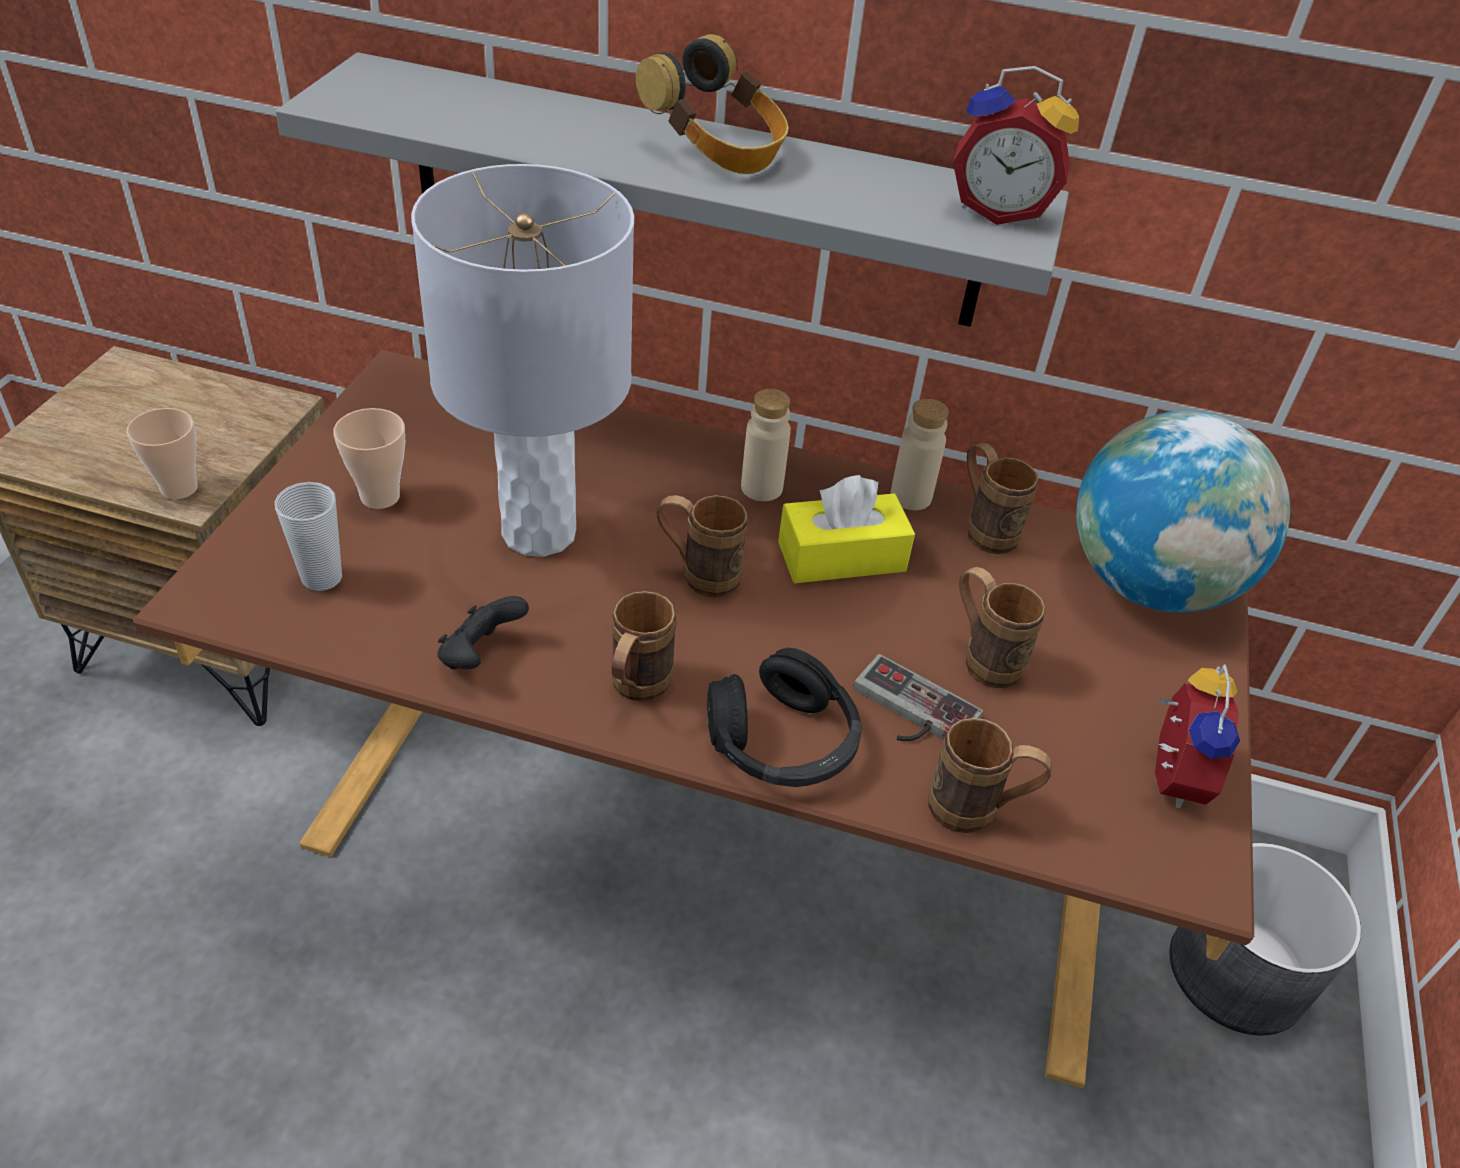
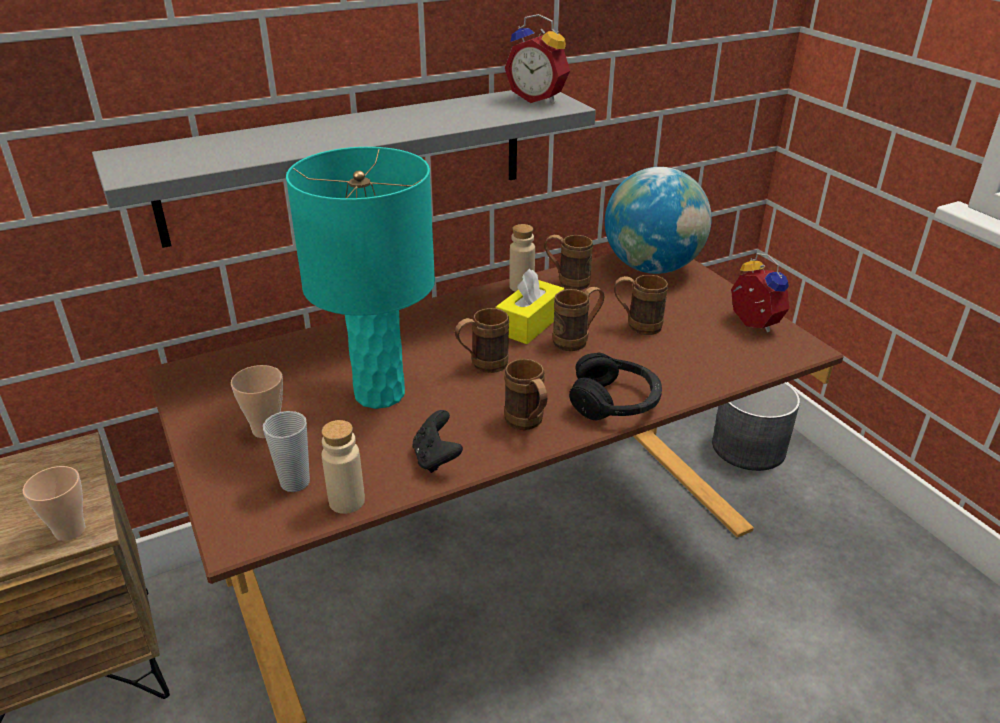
camera: 40 degrees left, 10 degrees down
(538, 533) = (379, 394): grey table lamp -> turquoise table lamp
(717, 151) = (383, 121): headphones -> none
(761, 488) = (454, 317): beige bottle -> beige bottle (347, 501)
(909, 712) = (642, 361): game controller -> none
(977, 812) = (715, 377): brown mug -> brown mug (577, 340)
(1000, 211) = (538, 99): alarm clock -> alarm clock turned 60 degrees clockwise

